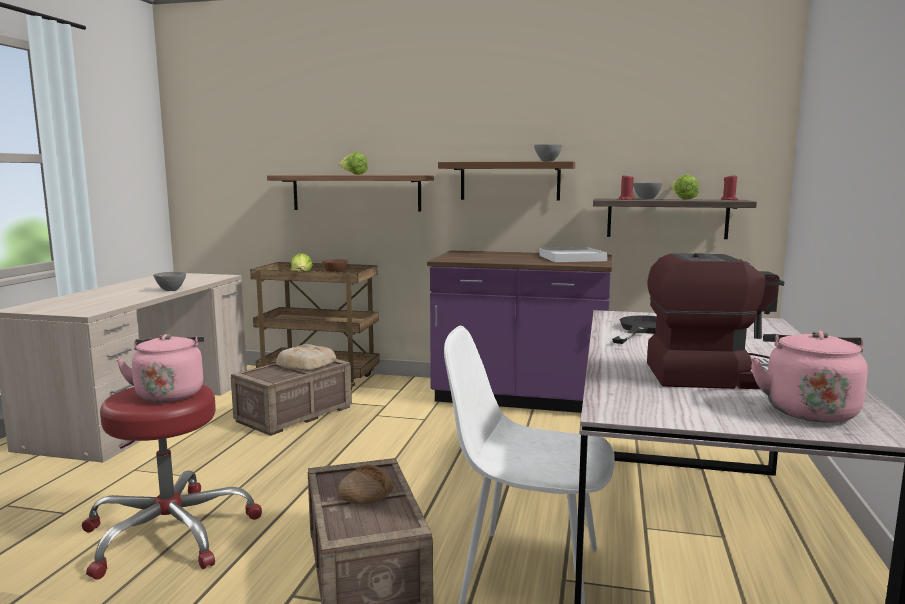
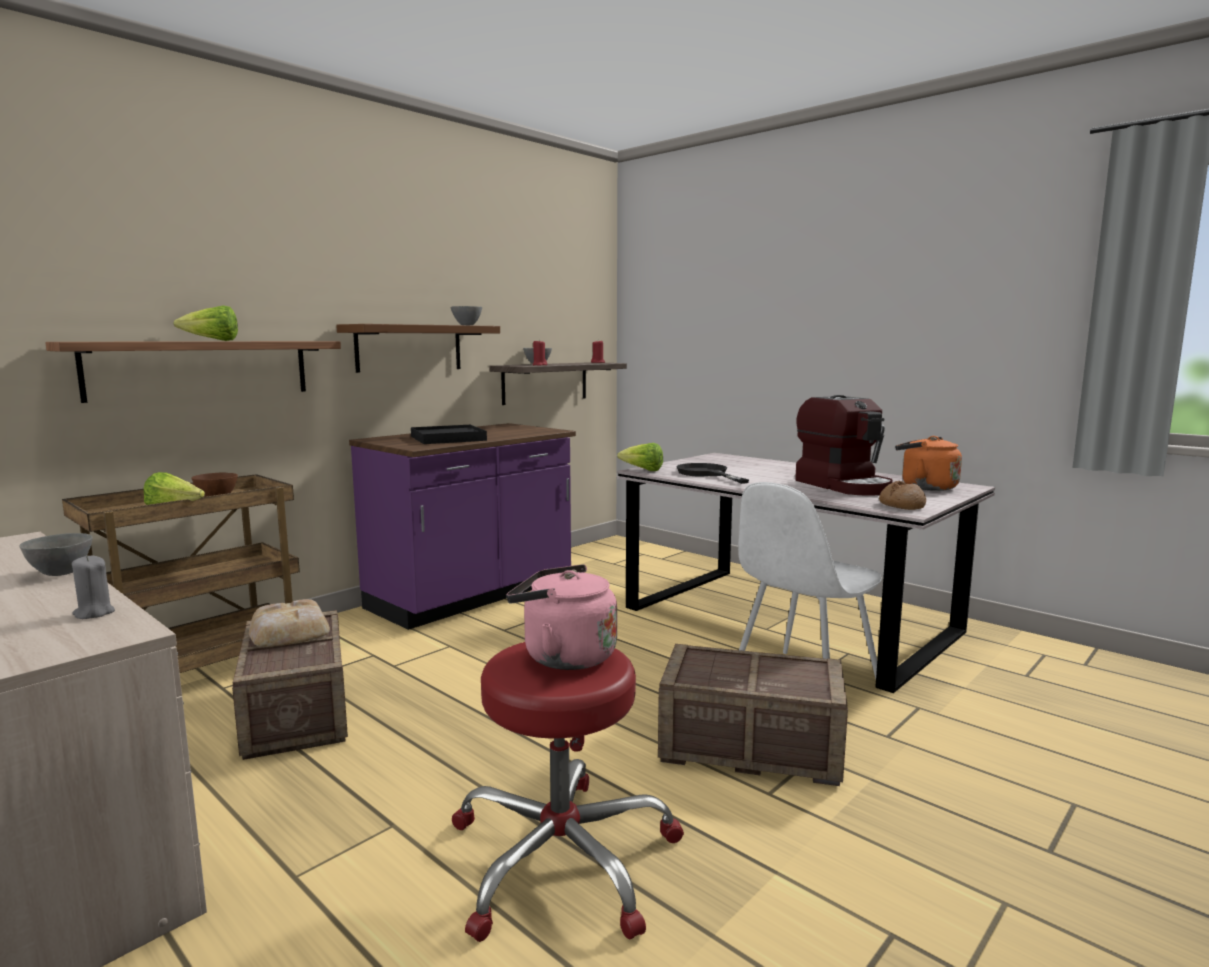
camera: 60 degrees left, 0 degrees up
(113, 304) = (94, 613): none -> grey candle
(366, 494) = (746, 669): bread -> bread (901, 505)
(493, 257) = (448, 438): none -> black tray
(572, 258) = (508, 429): white tray -> none
(682, 199) = (566, 363): lettuce -> lettuce (643, 470)
(713, 376) = (844, 485): coffee machine -> coffee machine turned 120 degrees clockwise
(807, 410) = (925, 487): pink kettle -> orange kettle

